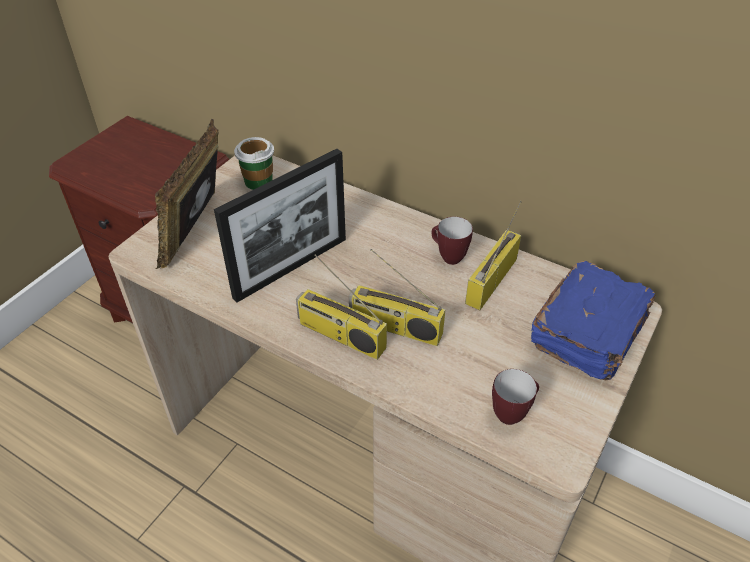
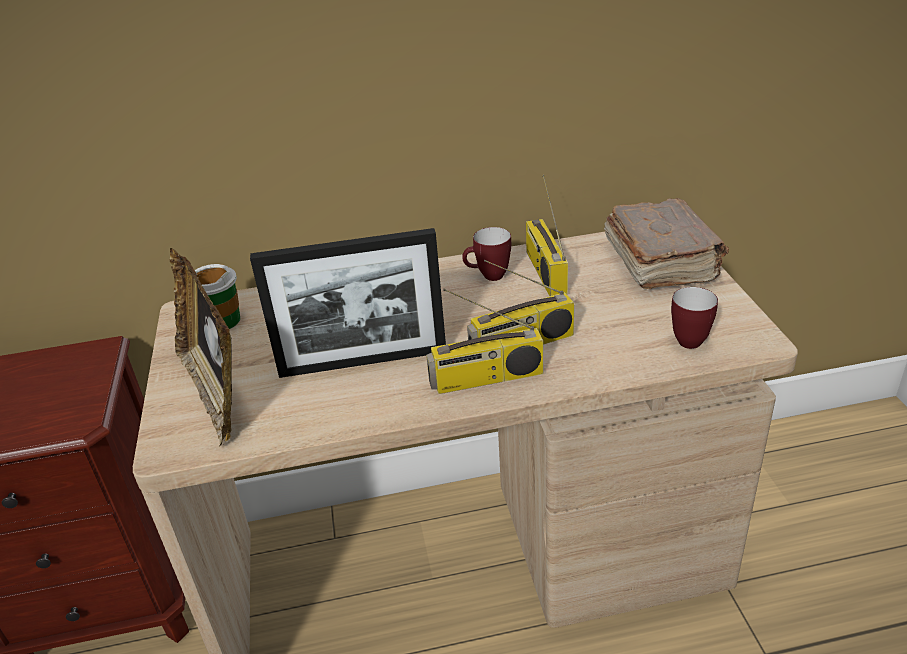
camera: 40 degrees left, 10 degrees down
(291, 267) = (363, 362): picture frame -> picture frame turned 75 degrees clockwise
(589, 333) = (660, 262): blue book -> brown book

